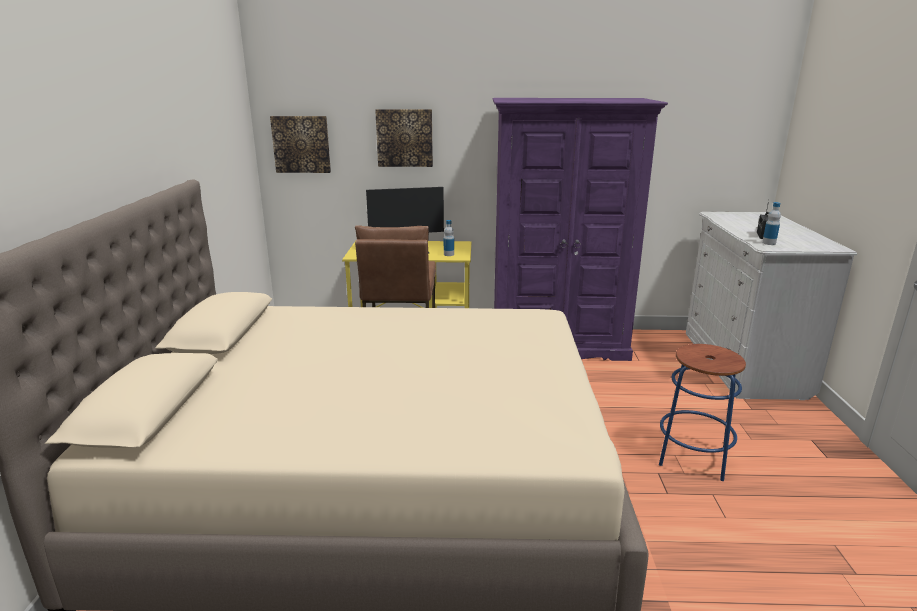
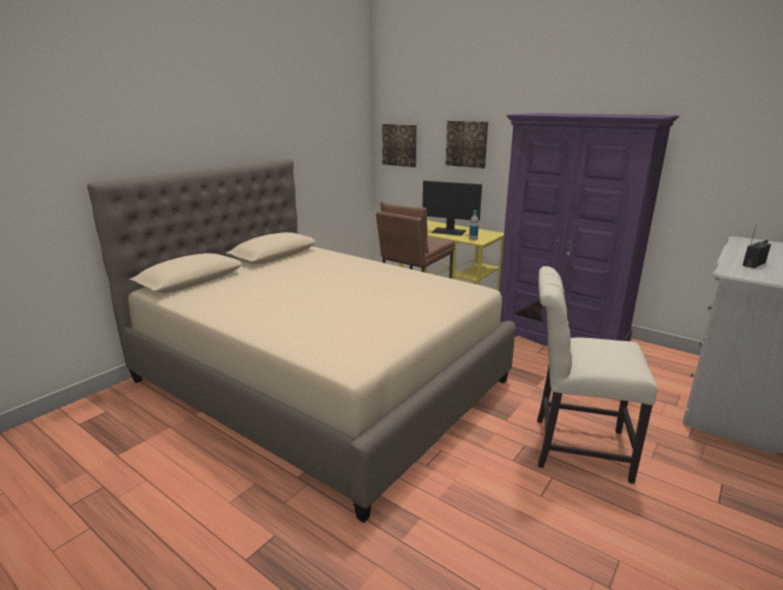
camera: 35 degrees right, 0 degrees up
(693, 456) = (572, 447): blue stool -> beige chair
(769, 243) = (742, 270): bottle -> none

